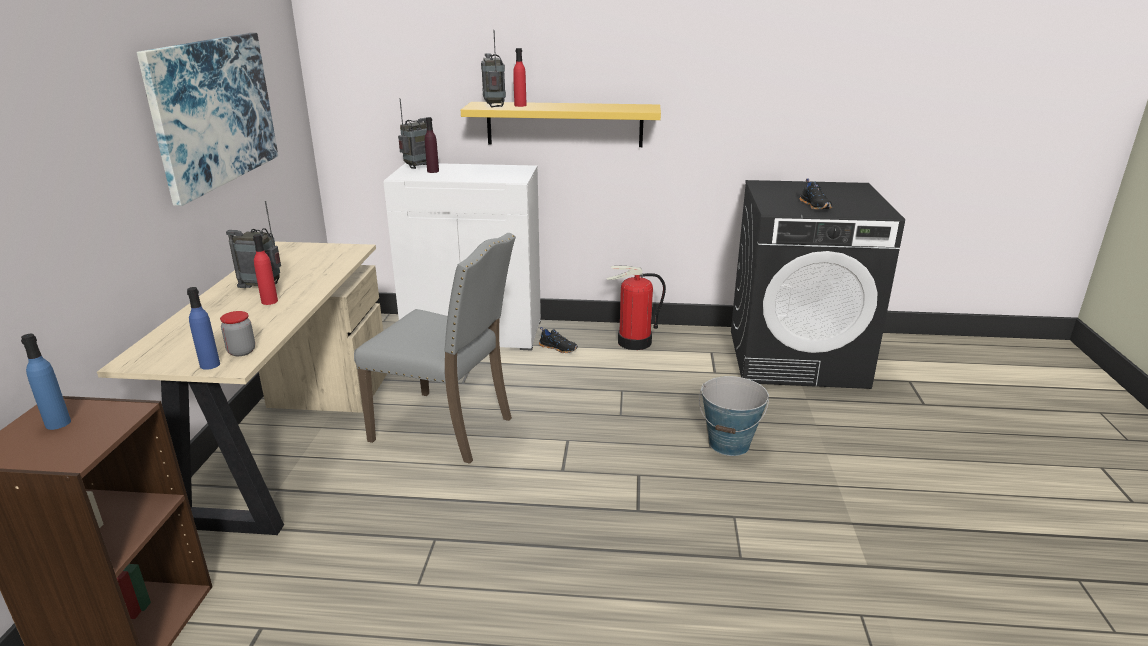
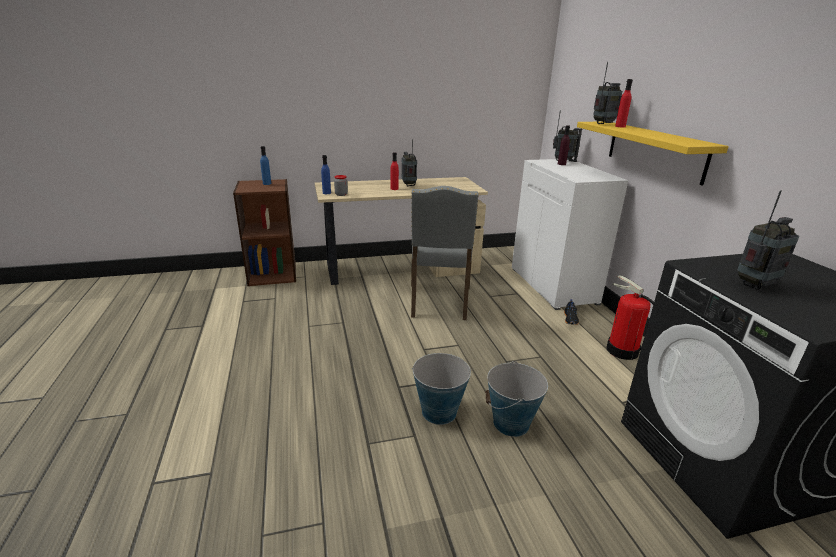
camera: 70 degrees right, 0 degrees up
(213, 112) = (443, 96): picture -> none
(697, 488) = (438, 412): none -> bucket
(816, 206) = (755, 285): black shoe -> radio

